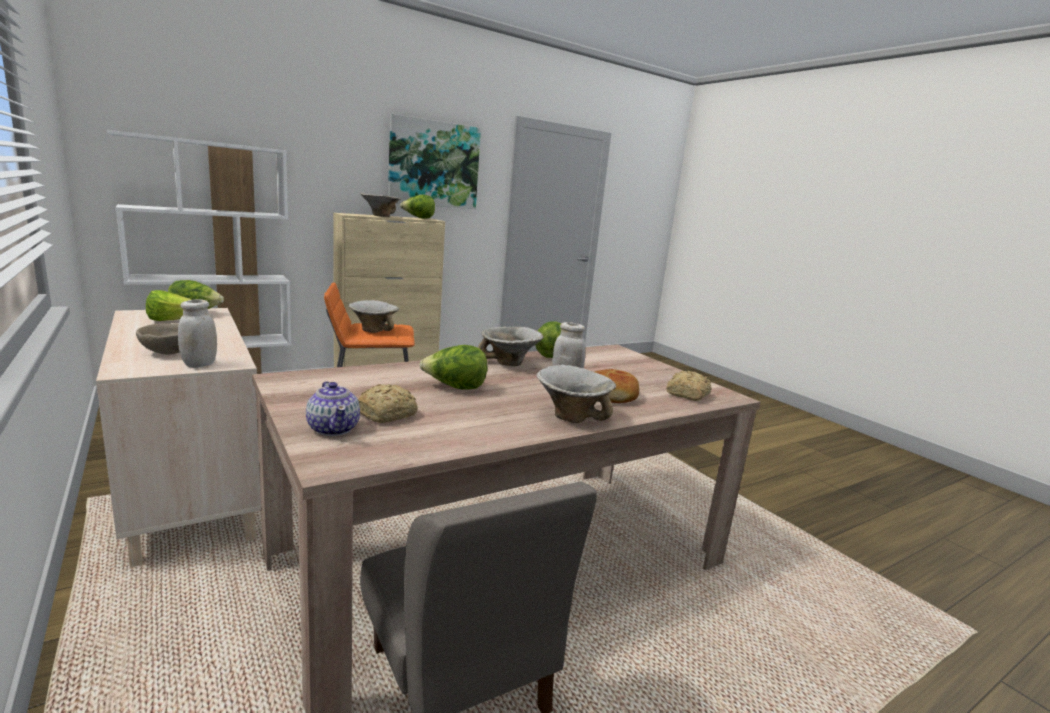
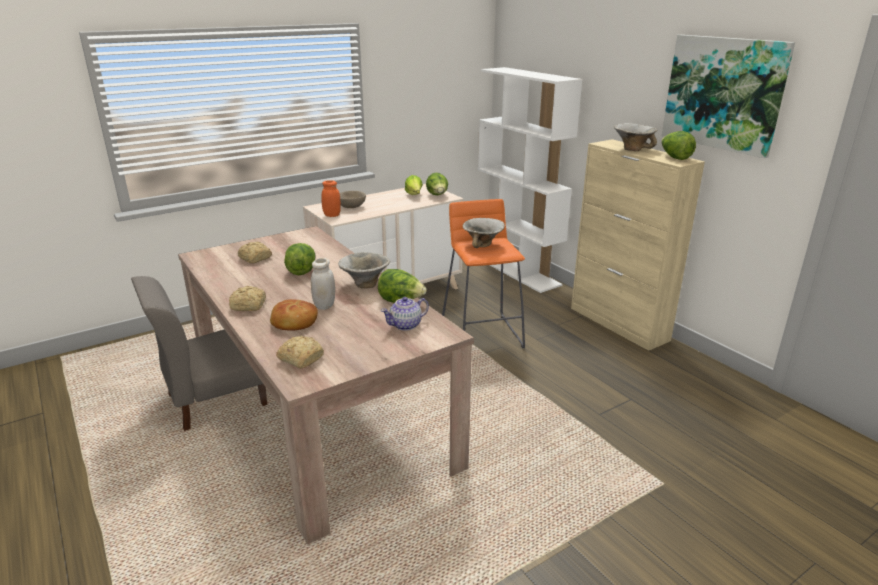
camera: 90 degrees right, 10 degrees up
(200, 364) = (332, 215): white jar -> orange jar
(333, 428) = (236, 250): teapot -> teapot (406, 325)
(572, 416) = (249, 306): bowl -> bread

